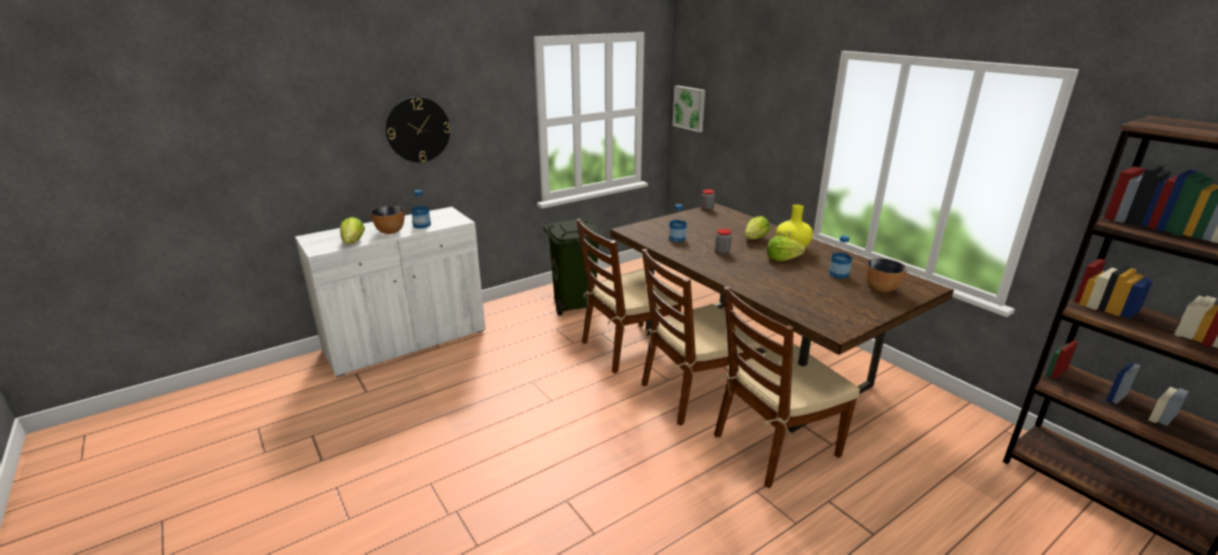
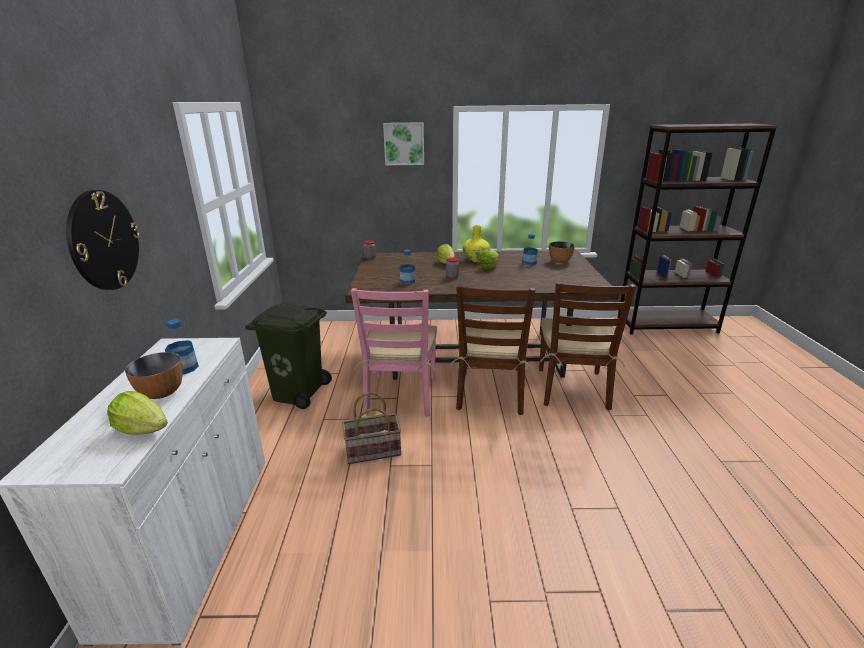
camera: 55 degrees left, 0 degrees up
(540, 366) = (373, 451): none -> basket
(628, 347) = (401, 395): brown chair -> pink chair
(690, 108) = (294, 176): picture -> picture (404, 144)

